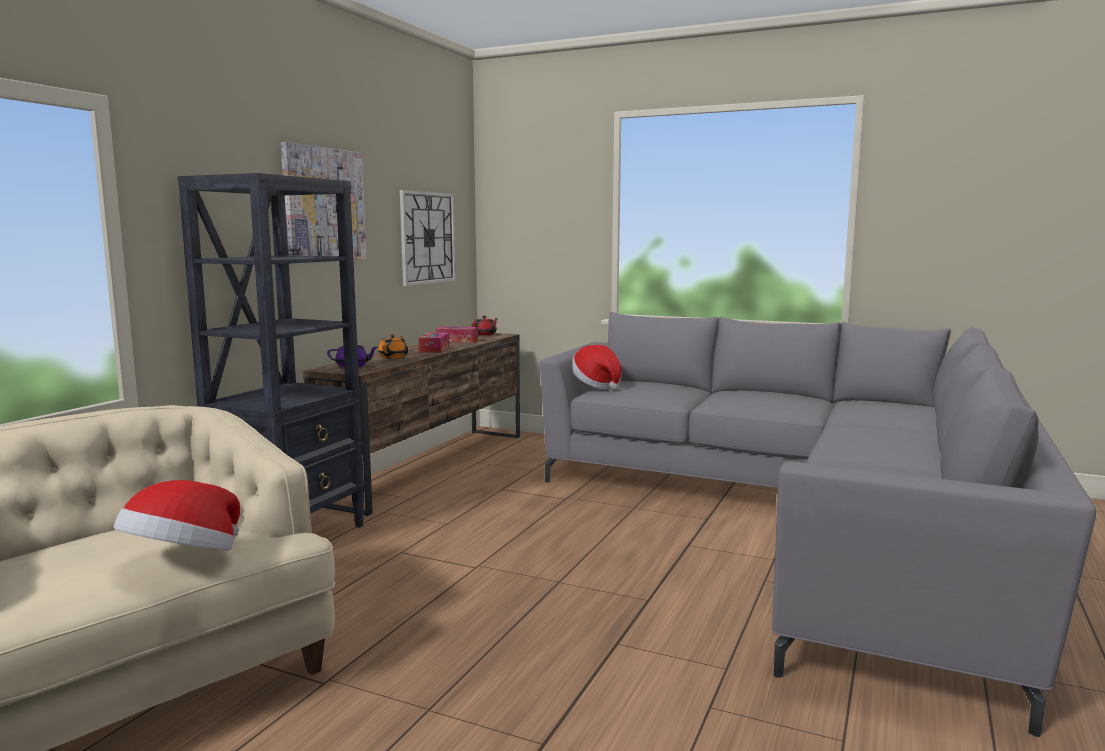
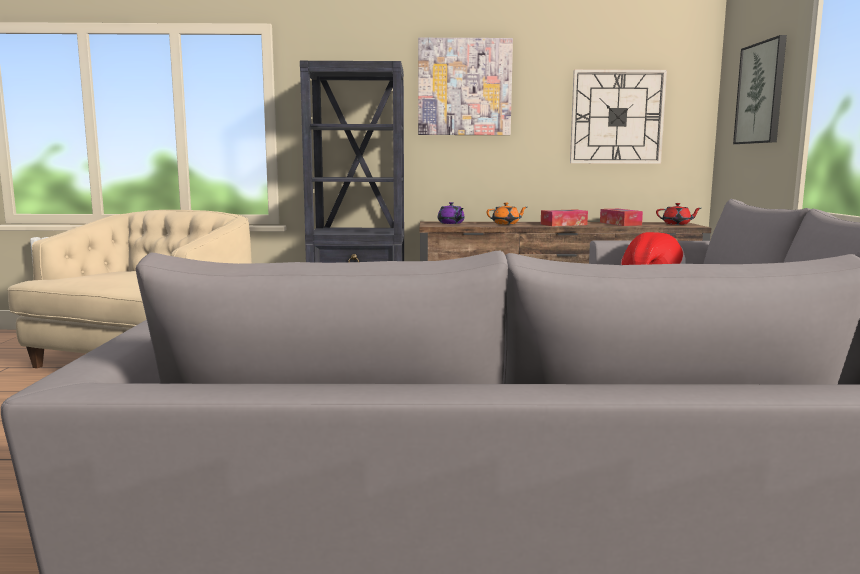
camera: 65 degrees right, 0 degrees up
(183, 560) = (109, 282): hat -> none
(550, 223) = (761, 93): none -> picture

